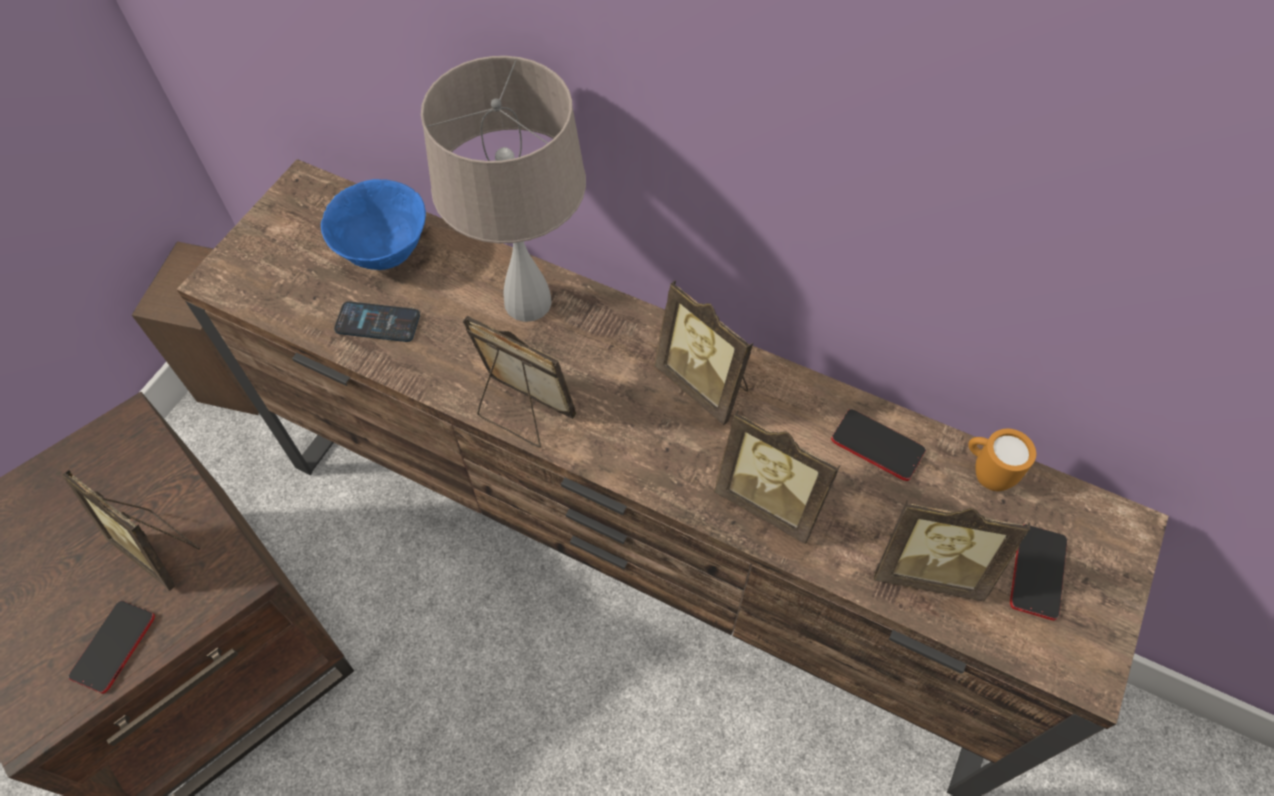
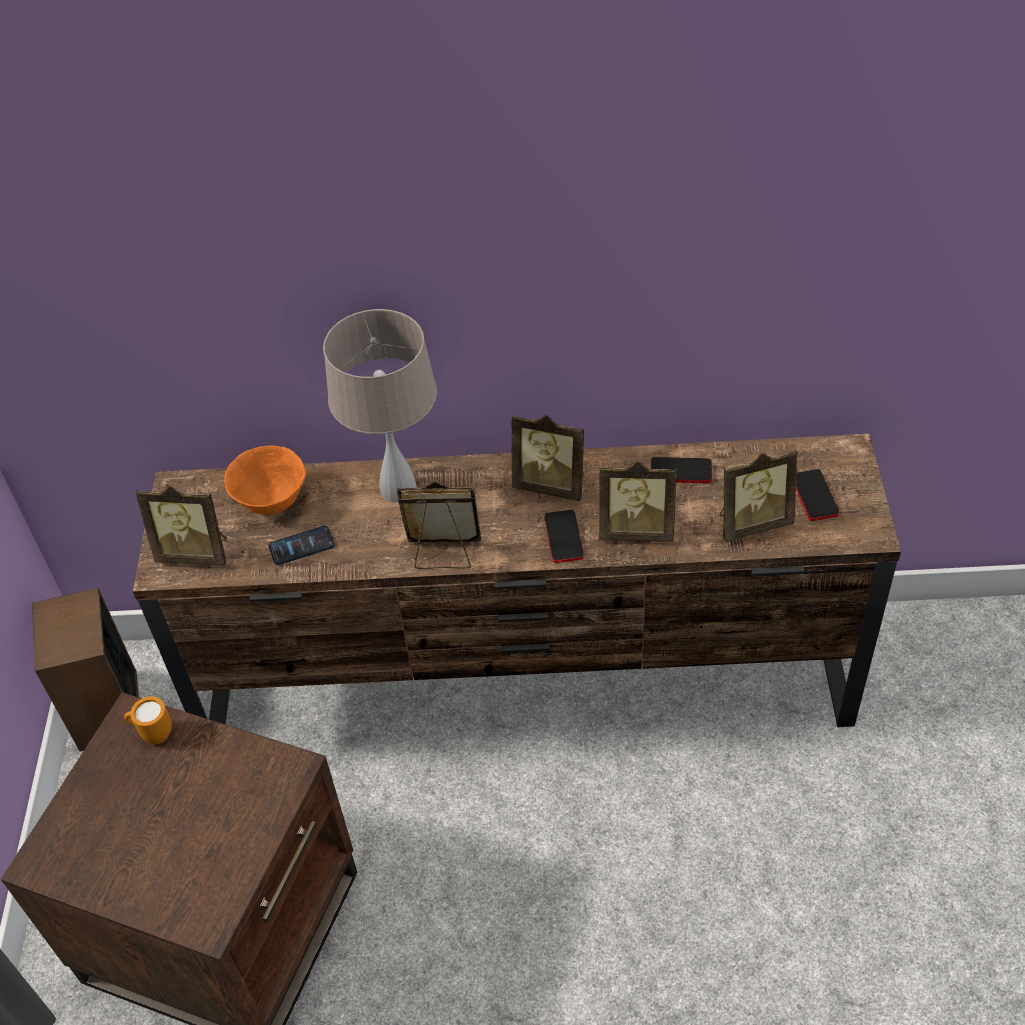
camera: 25 degrees left, 10 degrees down
(113, 646) = (234, 849): phone -> phone (563, 537)
(159, 549) = (219, 778): picture frame -> picture frame (195, 553)
(385, 251) = (272, 501): blue bowl -> orange bowl
(986, 473) = (754, 457): orange mug -> orange mug (153, 734)

